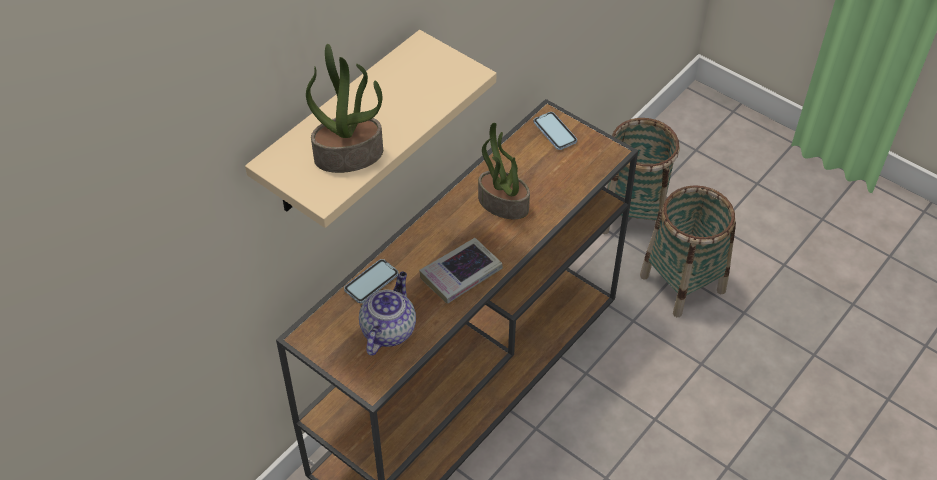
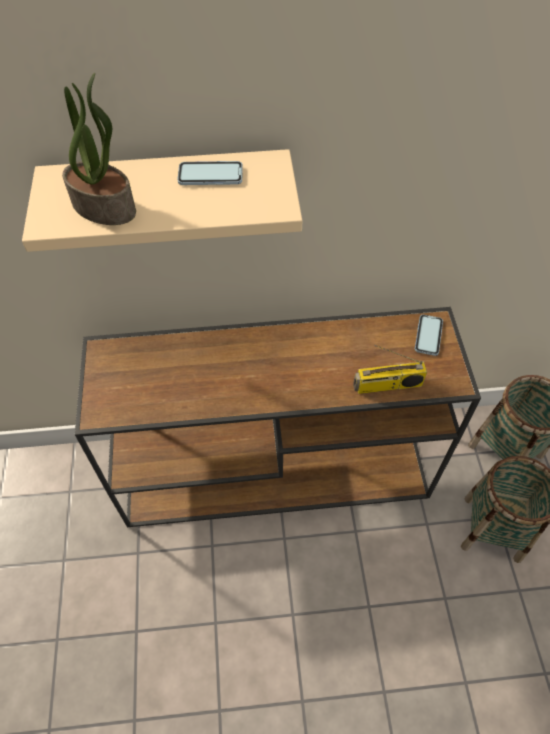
camera: 45 degrees right, 5 degrees up
(371, 282) = (179, 345): phone -> phone (210, 175)
(388, 329) = (150, 386): teapot -> none
(461, 274) = (239, 387): book -> none
(502, 204) = (327, 359): potted plant -> none
(567, 190) = (387, 386): none -> radio

